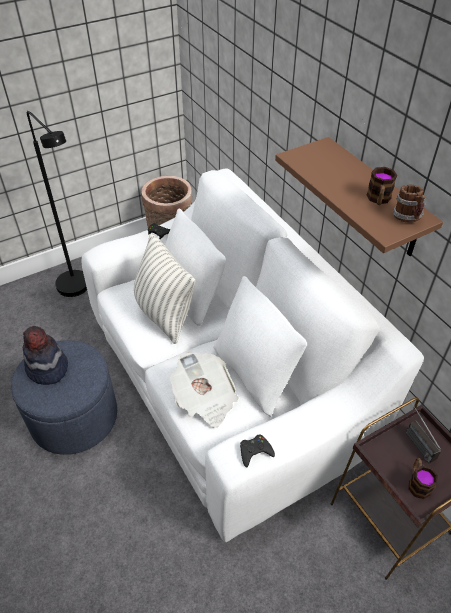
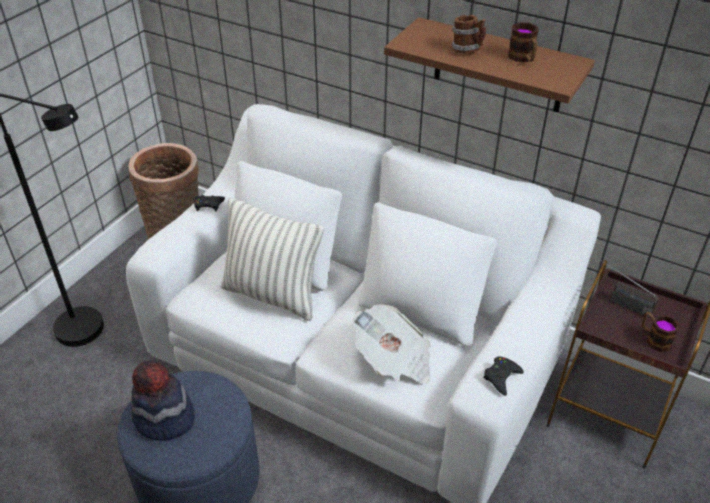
camera: 30 degrees left, 5 degrees down
(407, 218) = (563, 66): mug -> mug (467, 50)

